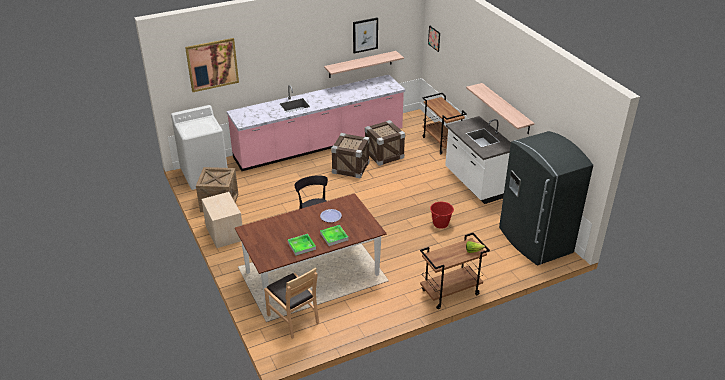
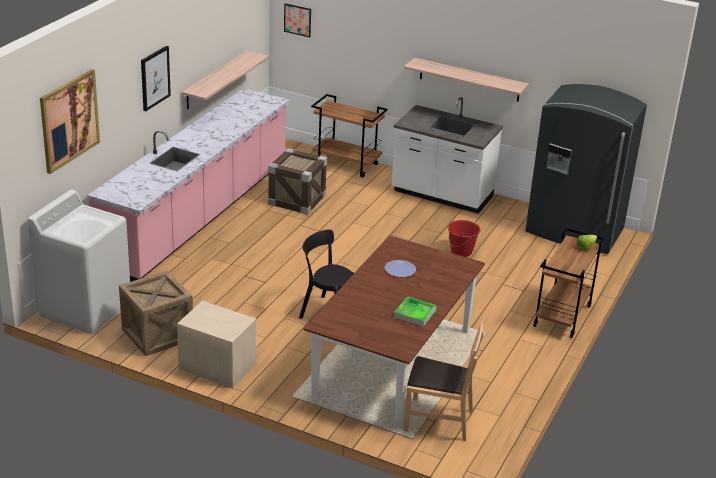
camera: 40 degrees left, 5 degrees down
(334, 237) = (436, 289): tray -> none
(350, 167) = (275, 229): crate -> none
(365, 35) = (219, 33): picture -> picture (155, 78)

